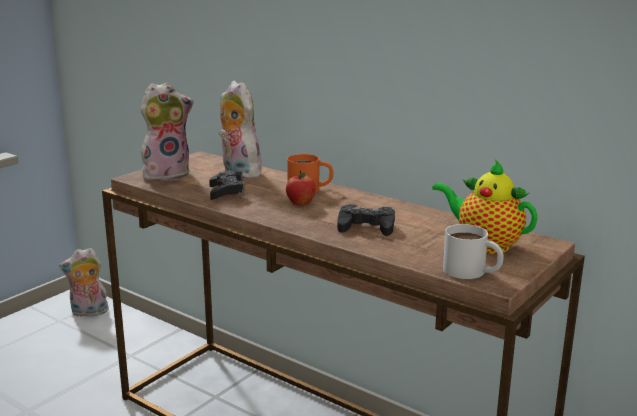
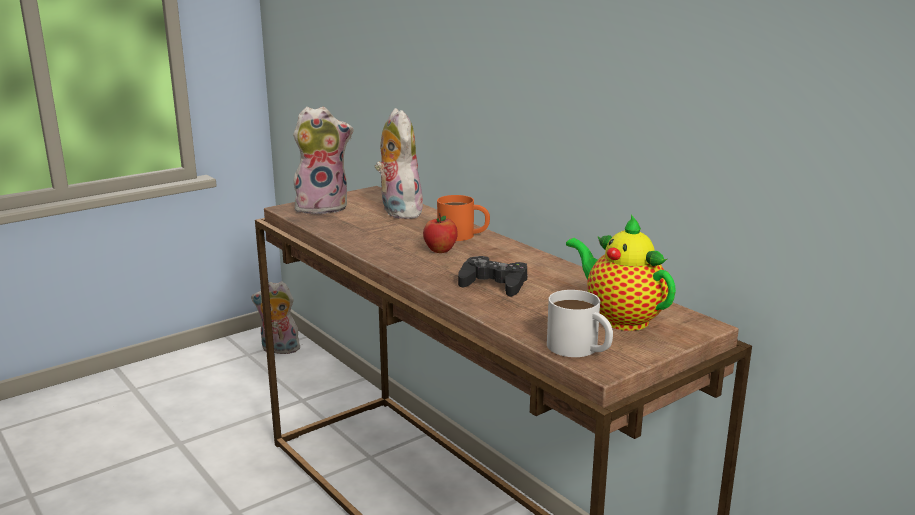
camera: 15 degrees right, 0 degrees up
(226, 192) = (370, 231): black game controller -> none

